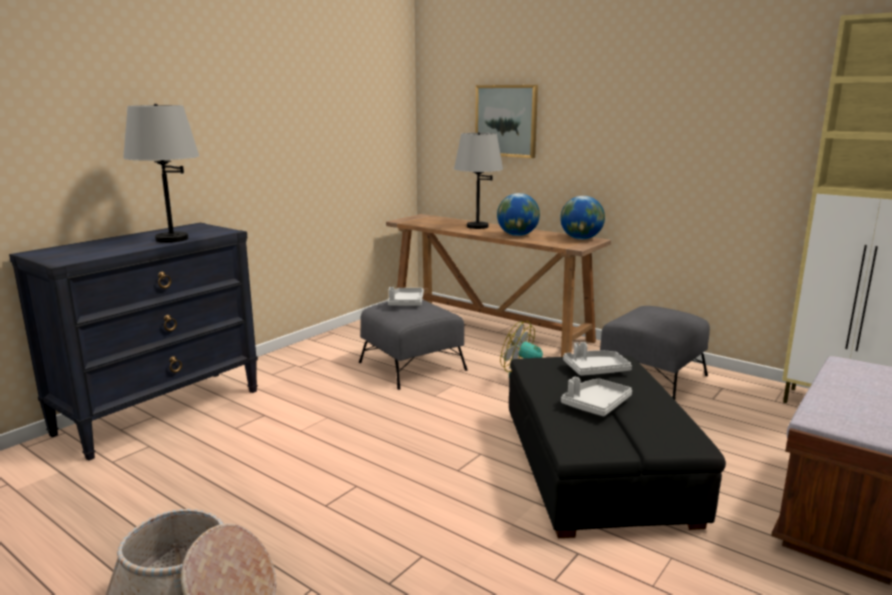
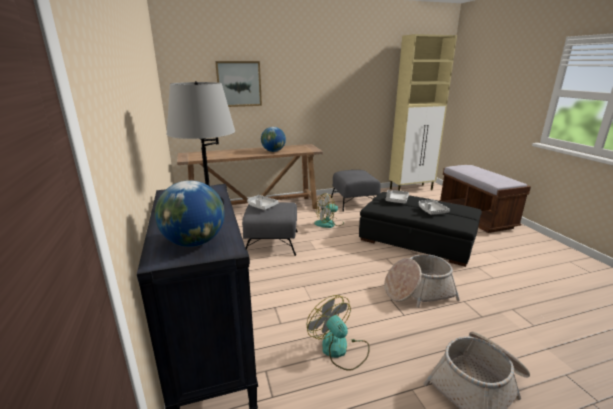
camera: 55 degrees left, 5 degrees up
(210, 477) = (340, 350): none -> fan
(404, 504) = (418, 291): none -> basket
(477, 226) = (238, 152): grey table lamp -> none
(581, 239) = (302, 146): globe -> globe (194, 242)

